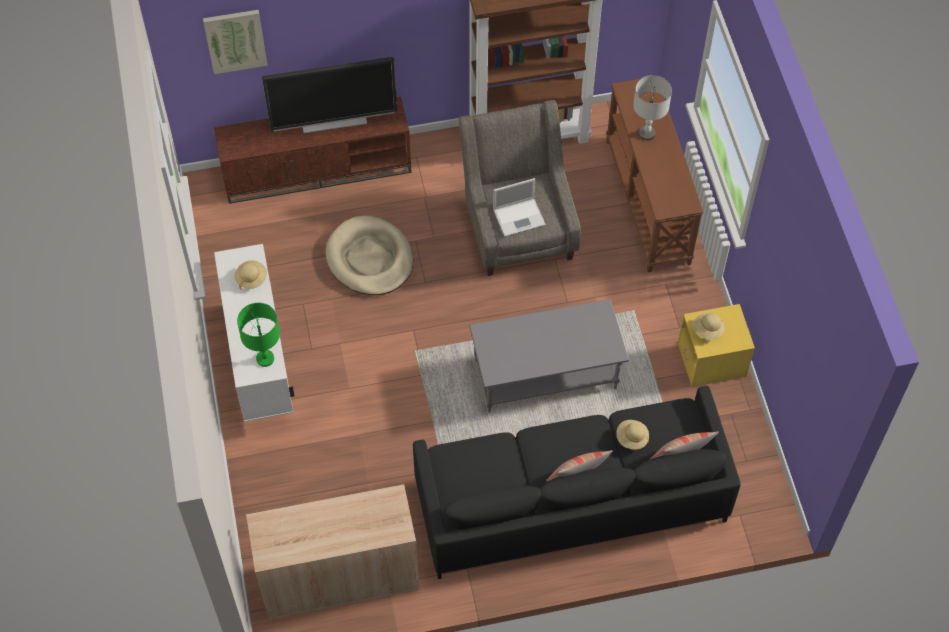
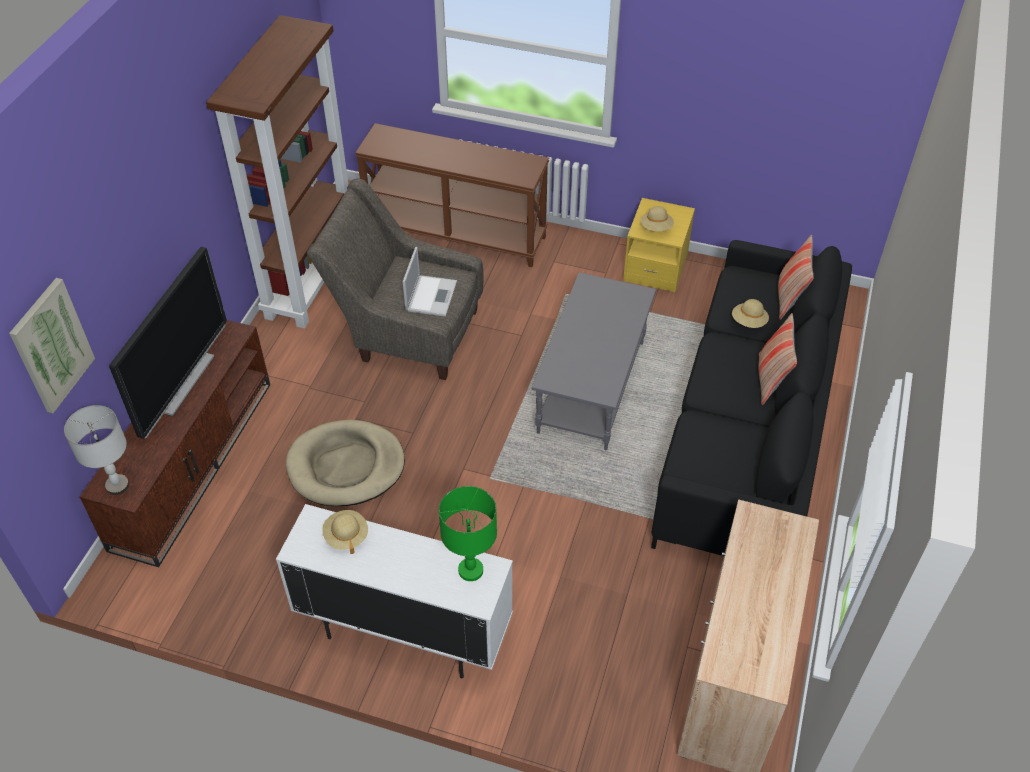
camera: 60 degrees left, 10 degrees down
(646, 133) = (432, 154): grey table lamp -> grey table lamp (117, 485)

